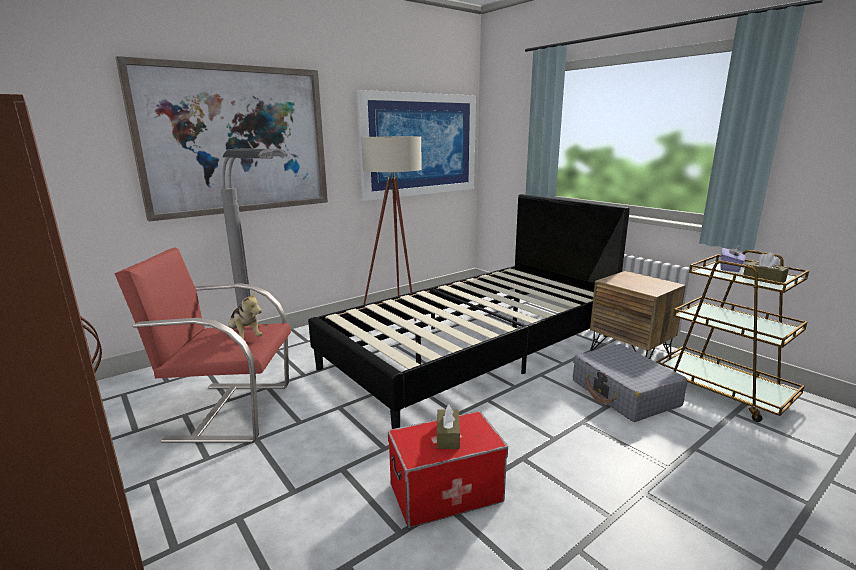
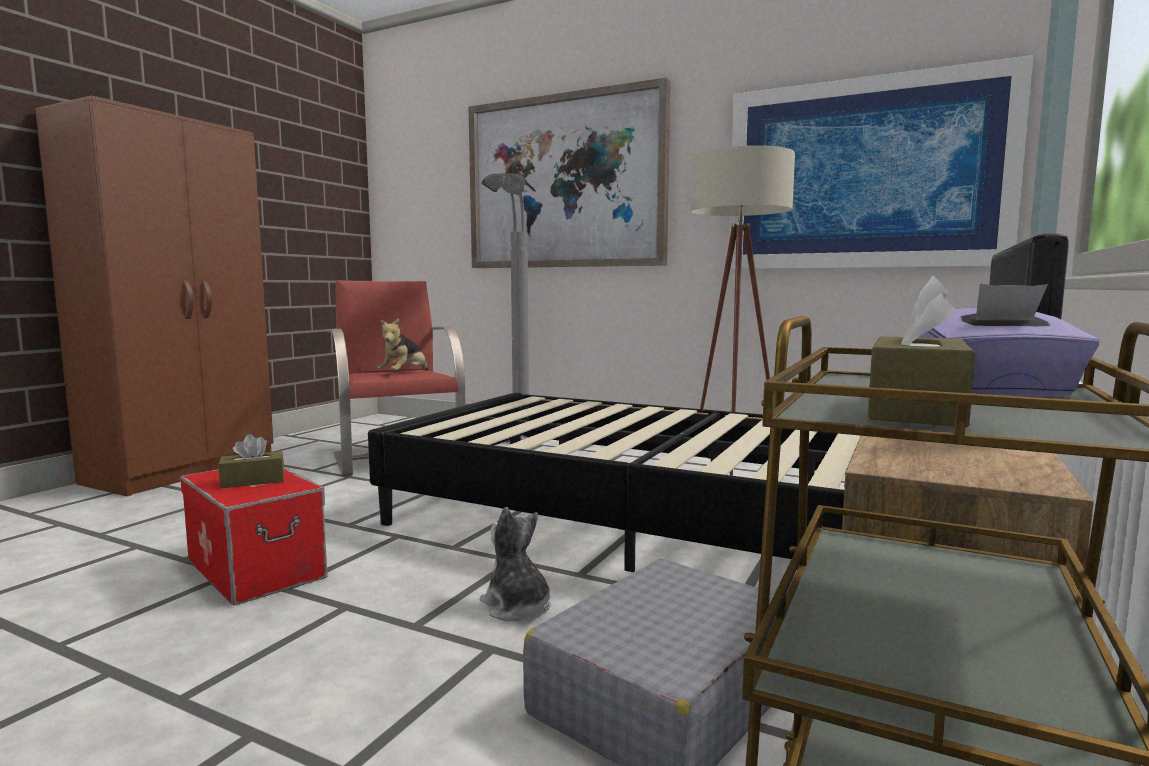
camera: 65 degrees right, 10 degrees down
(544, 408) = (517, 607): none -> plush toy

